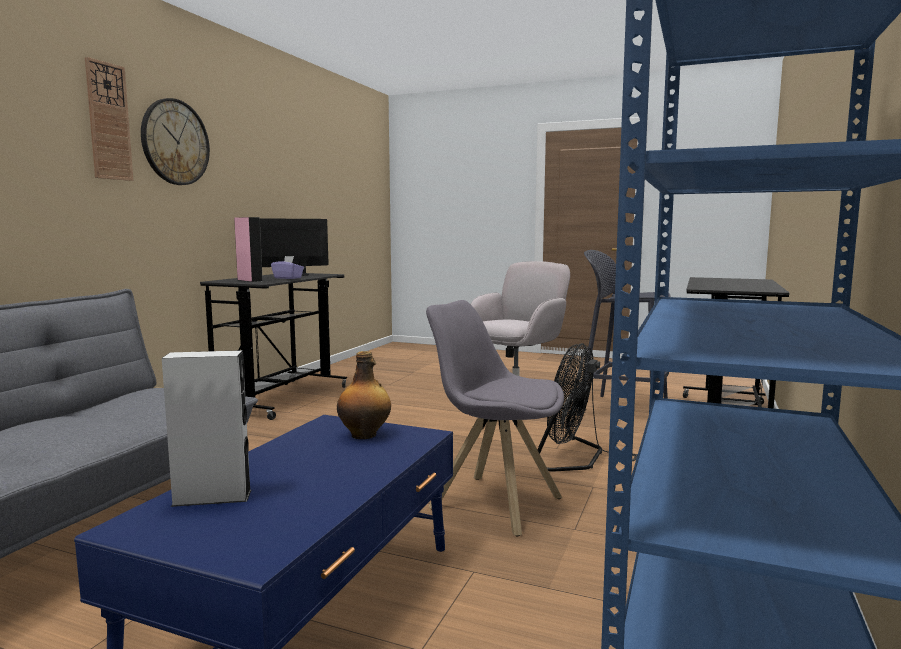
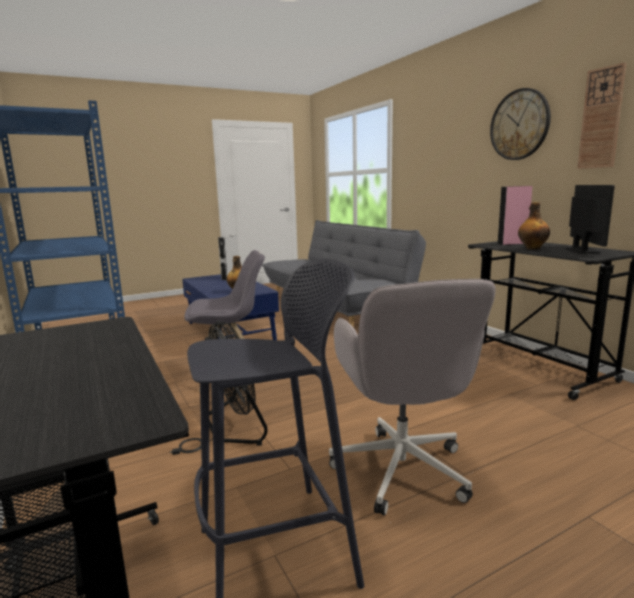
camera: 130 degrees right, 5 degrees up
(108, 121) = (473, 125): wall clock -> wall clock (601, 118)
(288, 278) = (532, 248): purple tissue box -> bottle

